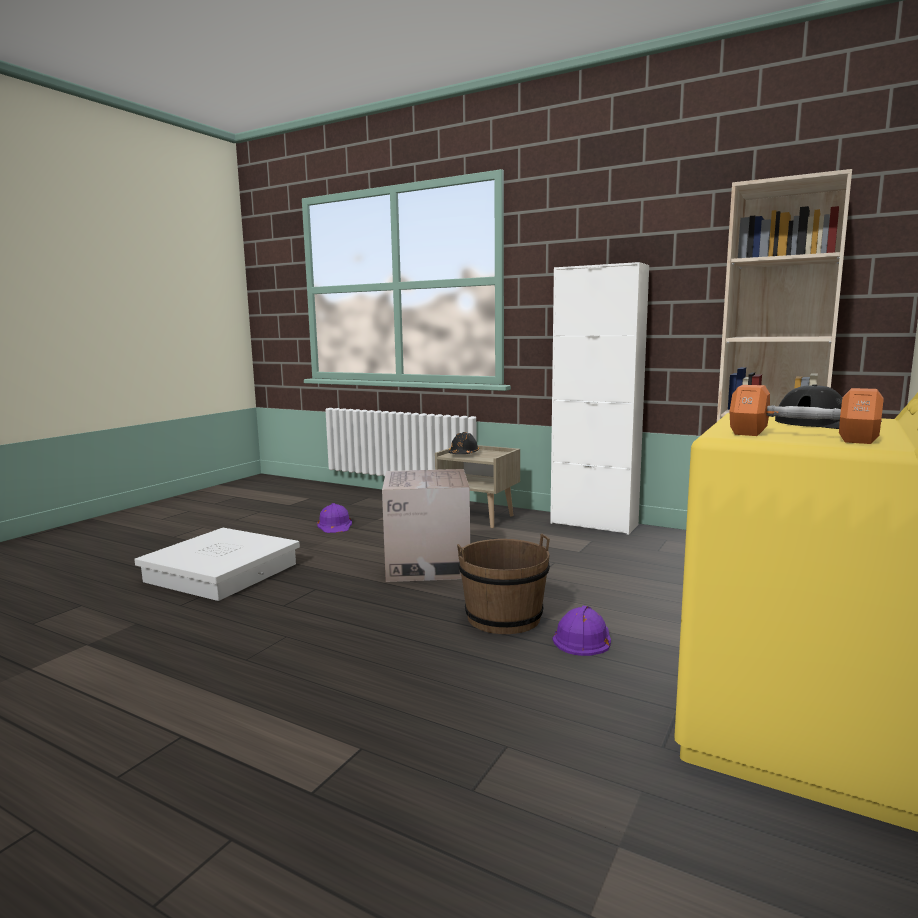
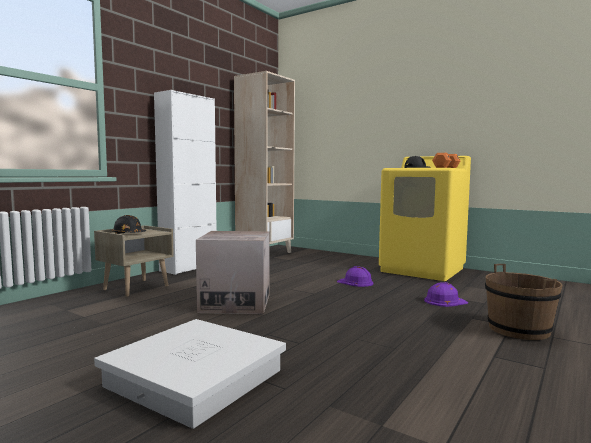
camera: 85 degrees left, 5 degrees down
(335, 525) = (78, 333): purple hard hat -> purple hard hat (444, 301)
(504, 618) = (331, 292): brown bucket -> brown bucket (519, 330)

